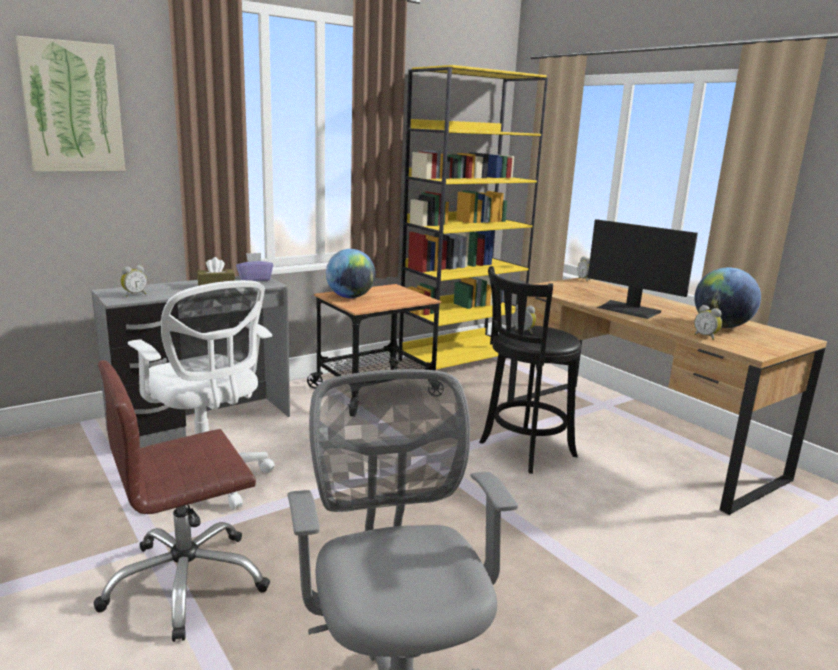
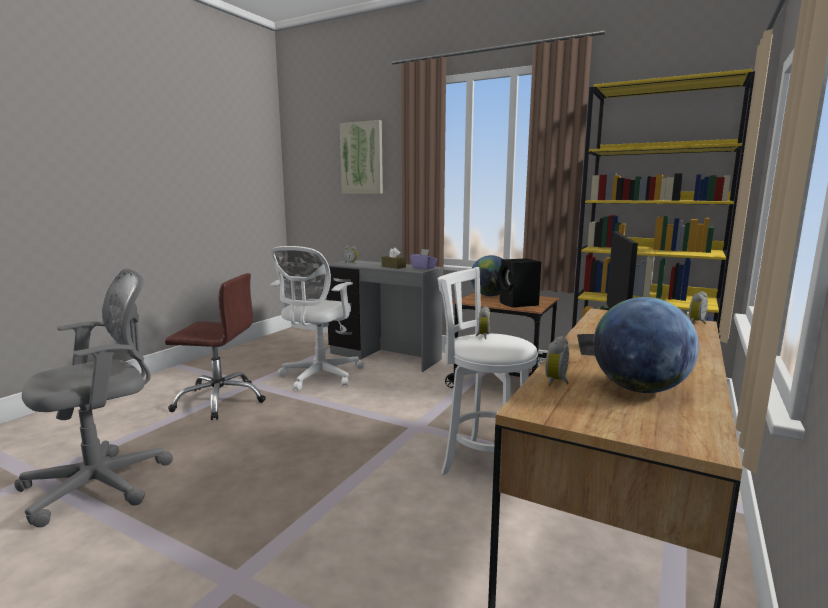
camera: 65 degrees right, 5 degrees down
(186, 583) = (220, 400): brown office chair -> brown office chair turned 150 degrees clockwise
(402, 298) = (519, 304): none -> black speaker
(523, 450) = (483, 462): black stool -> white stool

